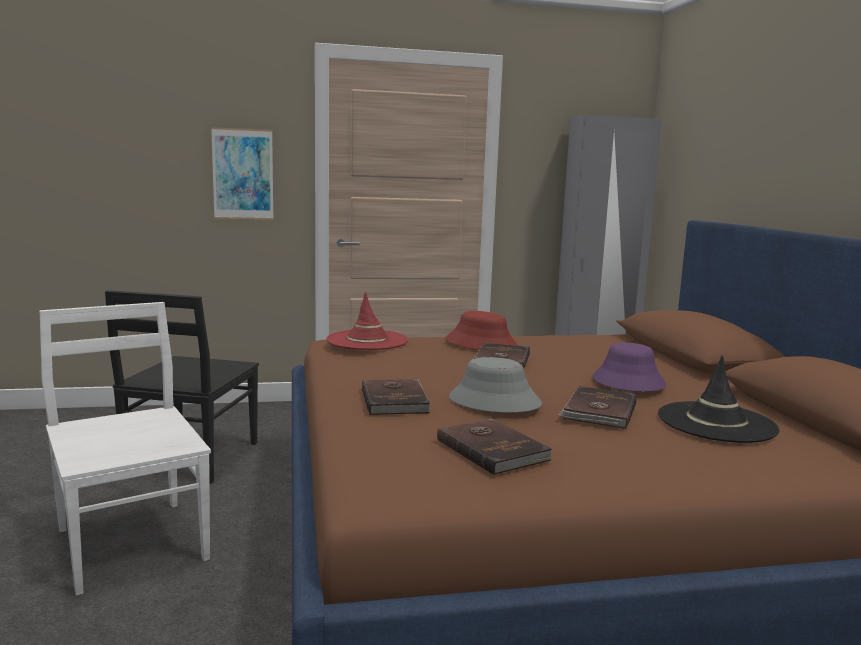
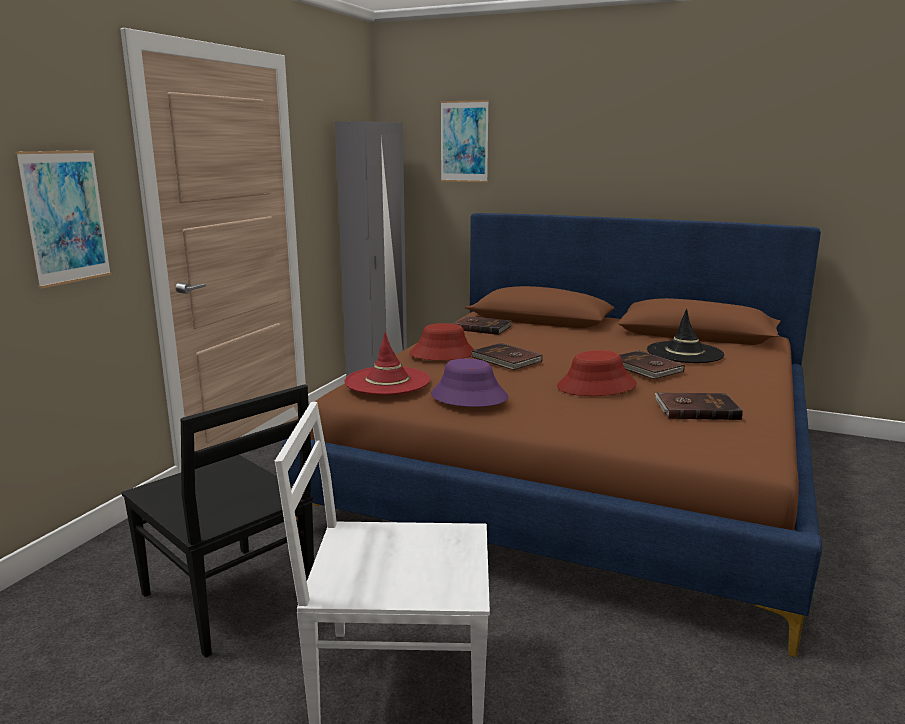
camera: 55 degrees left, 5 degrees up
(395, 400) = (564, 411): brown book -> brown book (482, 327)
(494, 401) = (596, 386): grey hat -> red hat
(628, 382) = (589, 347): purple hat -> purple hat (468, 396)
(710, 137) = (464, 141): none -> picture

